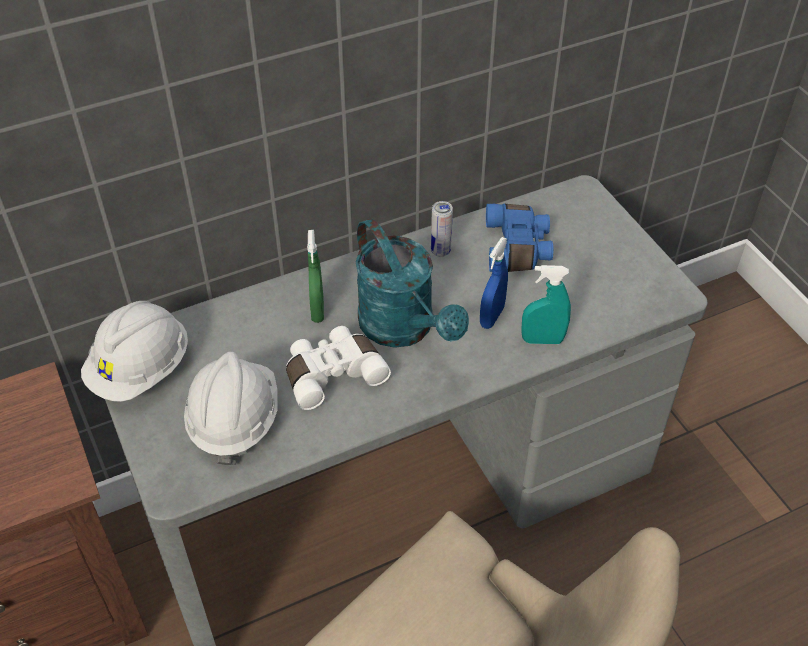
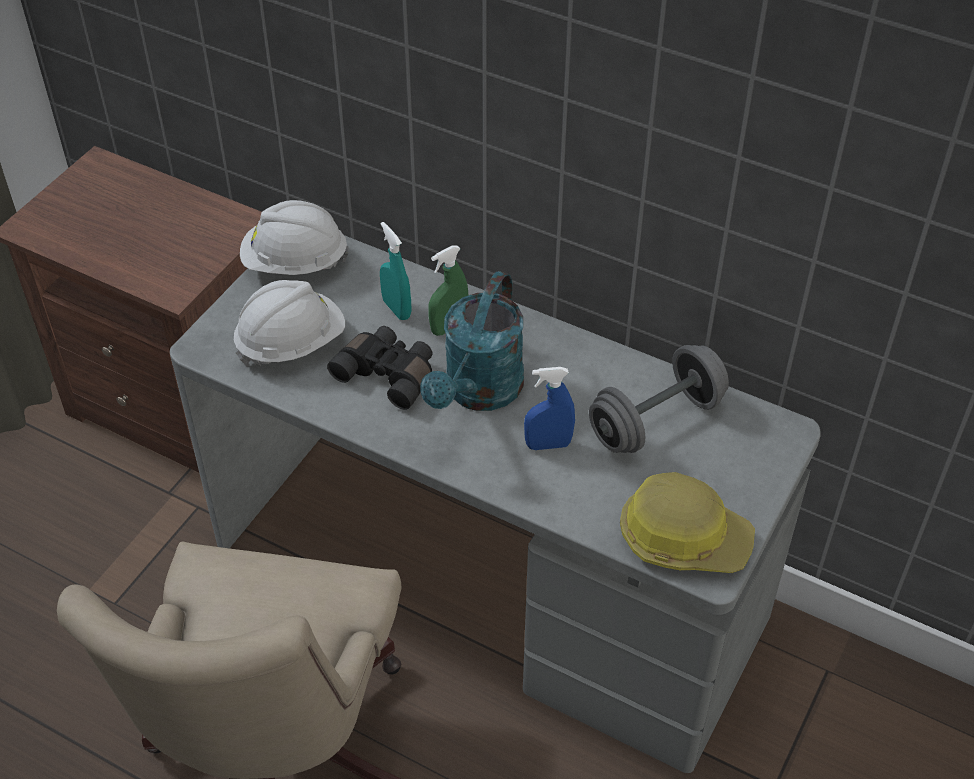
camera: 55 degrees right, 0 degrees up
(333, 373) = (388, 374): white binoculars -> black binoculars
(440, 251) = (596, 368): can -> none
(518, 248) = (656, 420): blue binoculars -> grey dumbbell
(542, 340) = (553, 494): turquoise spray bottle -> turquoise spray bottle (396, 309)
(635, 292) = (683, 537): none -> hard hat

